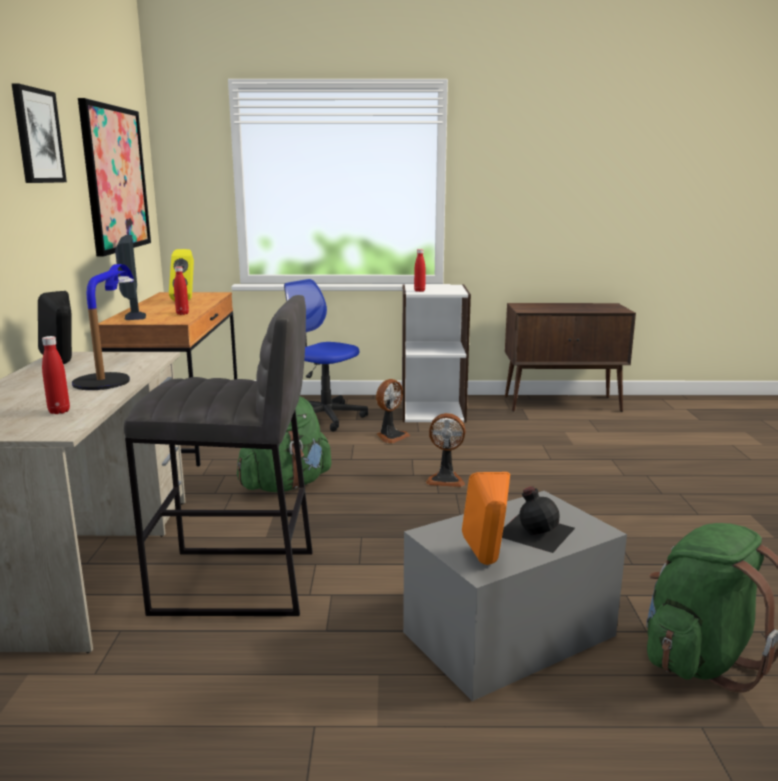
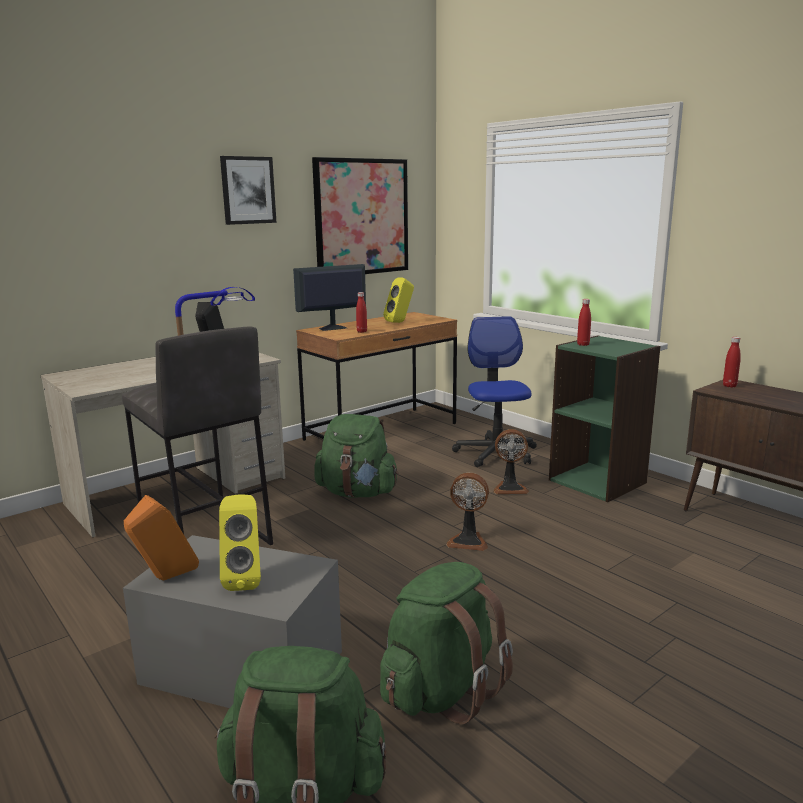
camera: 50 degrees right, 0 degrees up
(59, 411) = (118, 380): red bottle -> red bottle (729, 386)
(135, 316) = (332, 328): monitor -> monitor turned 150 degrees counterclockwise
(432, 412) = (598, 481): white bookcase -> green bookcase
(445, 479) = (468, 541): fan -> fan turned 45 degrees counterclockwise
(535, 531) = (245, 579): black bottle -> yellow speaker
(630, 563) = (441, 691): none -> green backpack

